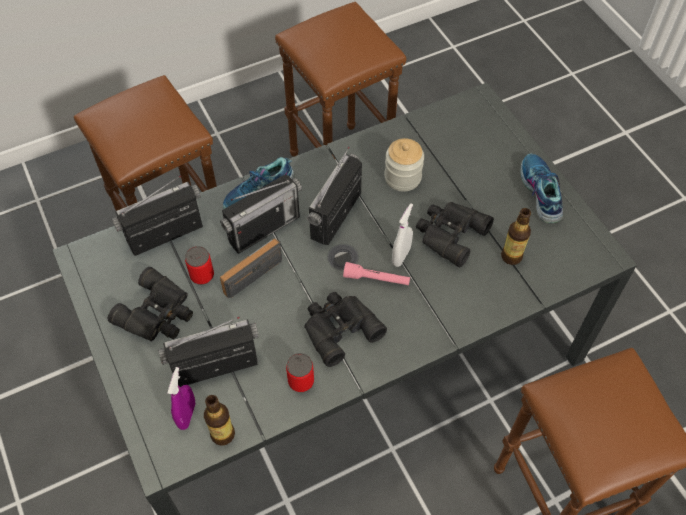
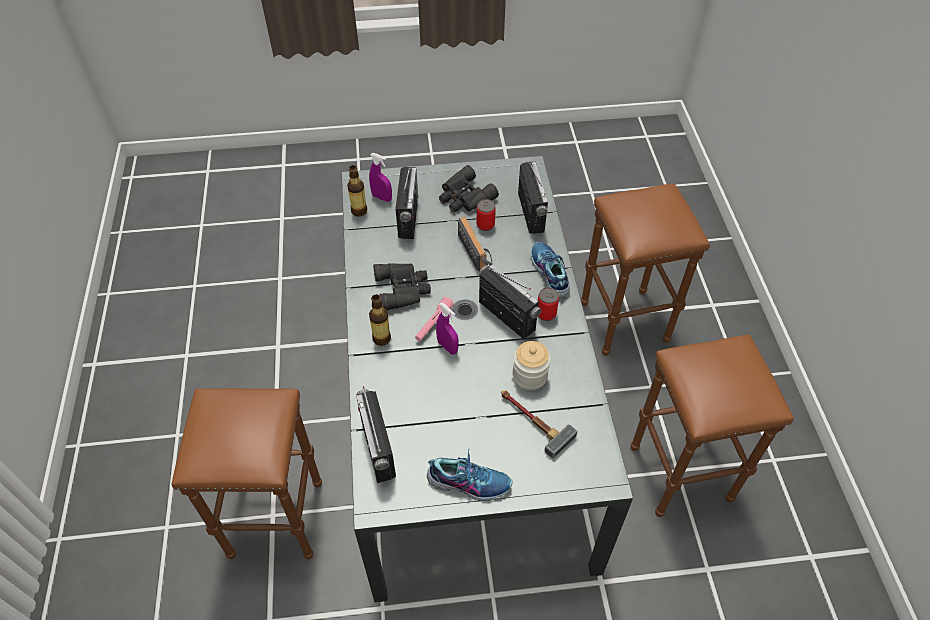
camera: 110 degrees right, 5 degrees down
(264, 229) = (512, 268): radio -> radio (378, 449)
(301, 381) = (373, 257): can -> can (546, 313)
(401, 256) = (447, 347): white spray bottle -> purple spray bottle
(449, 234) = (454, 389): black binoculars -> none
(451, 163) = (532, 420): none -> hammer
(511, 256) = (410, 427): bottle -> bottle (381, 338)

